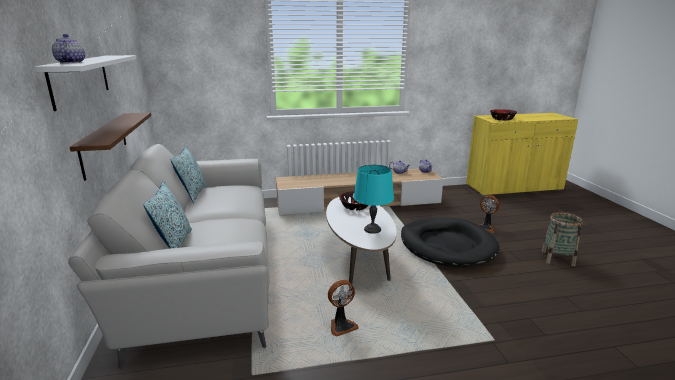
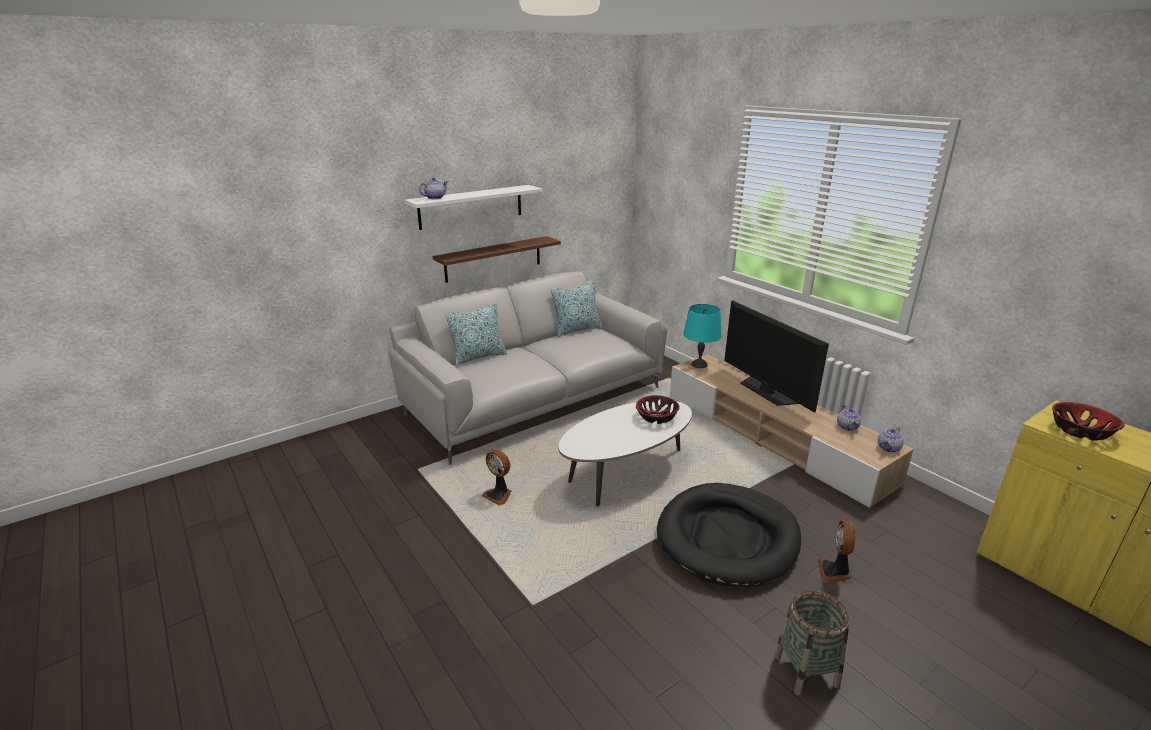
camera: 65 degrees right, 5 degrees up
(343, 177) = (766, 391): none -> television
(372, 229) = (605, 440): turquoise table lamp -> turquoise table lamp (699, 364)

